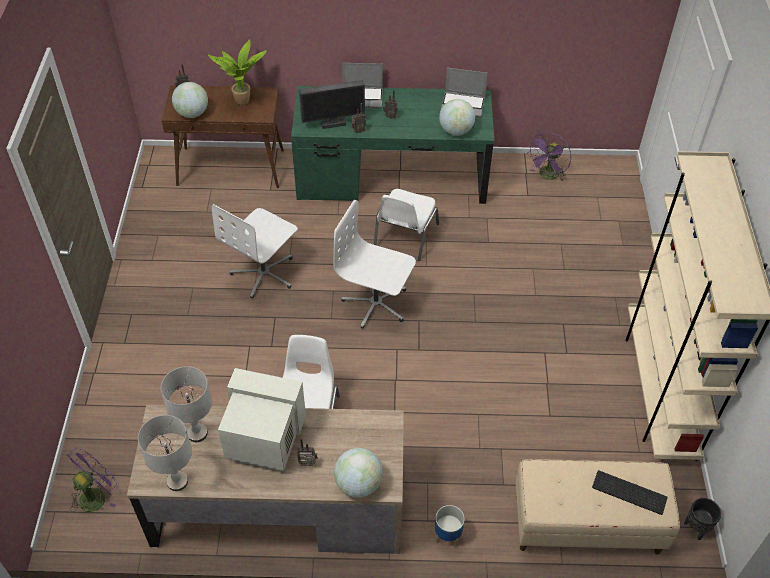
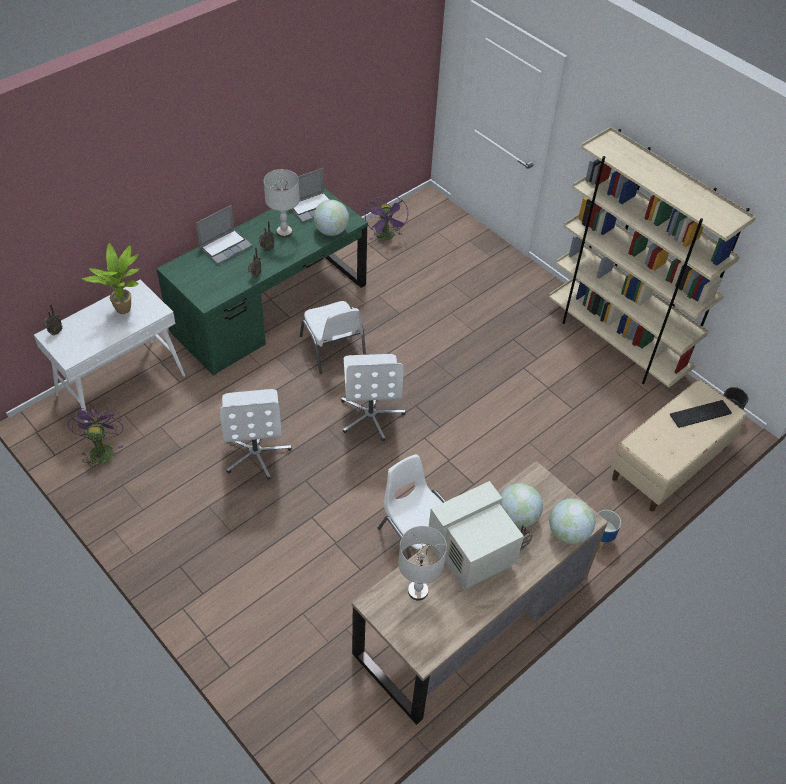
camera: 45 degrees left, 0 degrees up
(96, 495) = (327, 726): purple fan -> purple fan (101, 449)
(177, 481) = (447, 637): grey table lamp -> grey table lamp (284, 232)
(192, 113) = (88, 347): globe -> globe (517, 517)
(231, 167) = (121, 385): brown console table -> white console table
(333, 124) = (227, 282): monitor -> none
(376, 304) = (371, 415): white office chair -> white office chair turned 75 degrees counterclockwise

